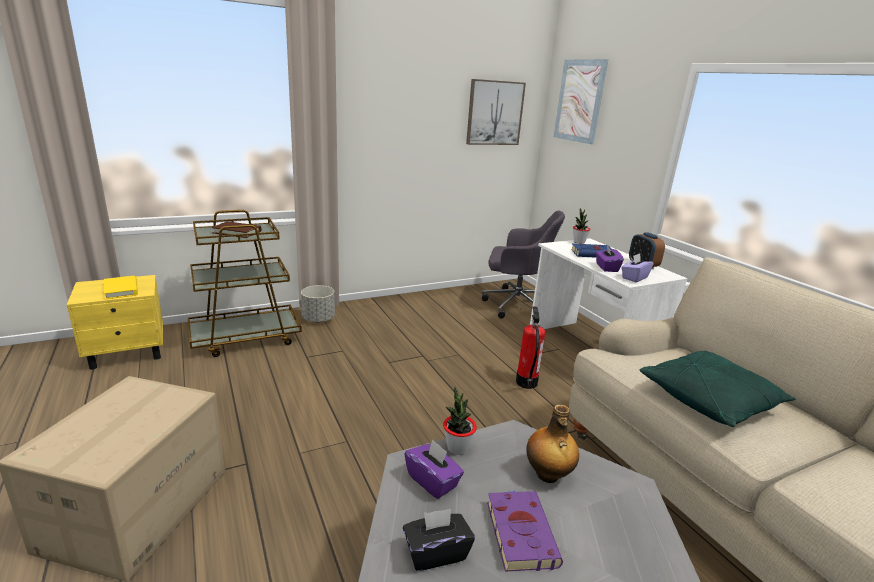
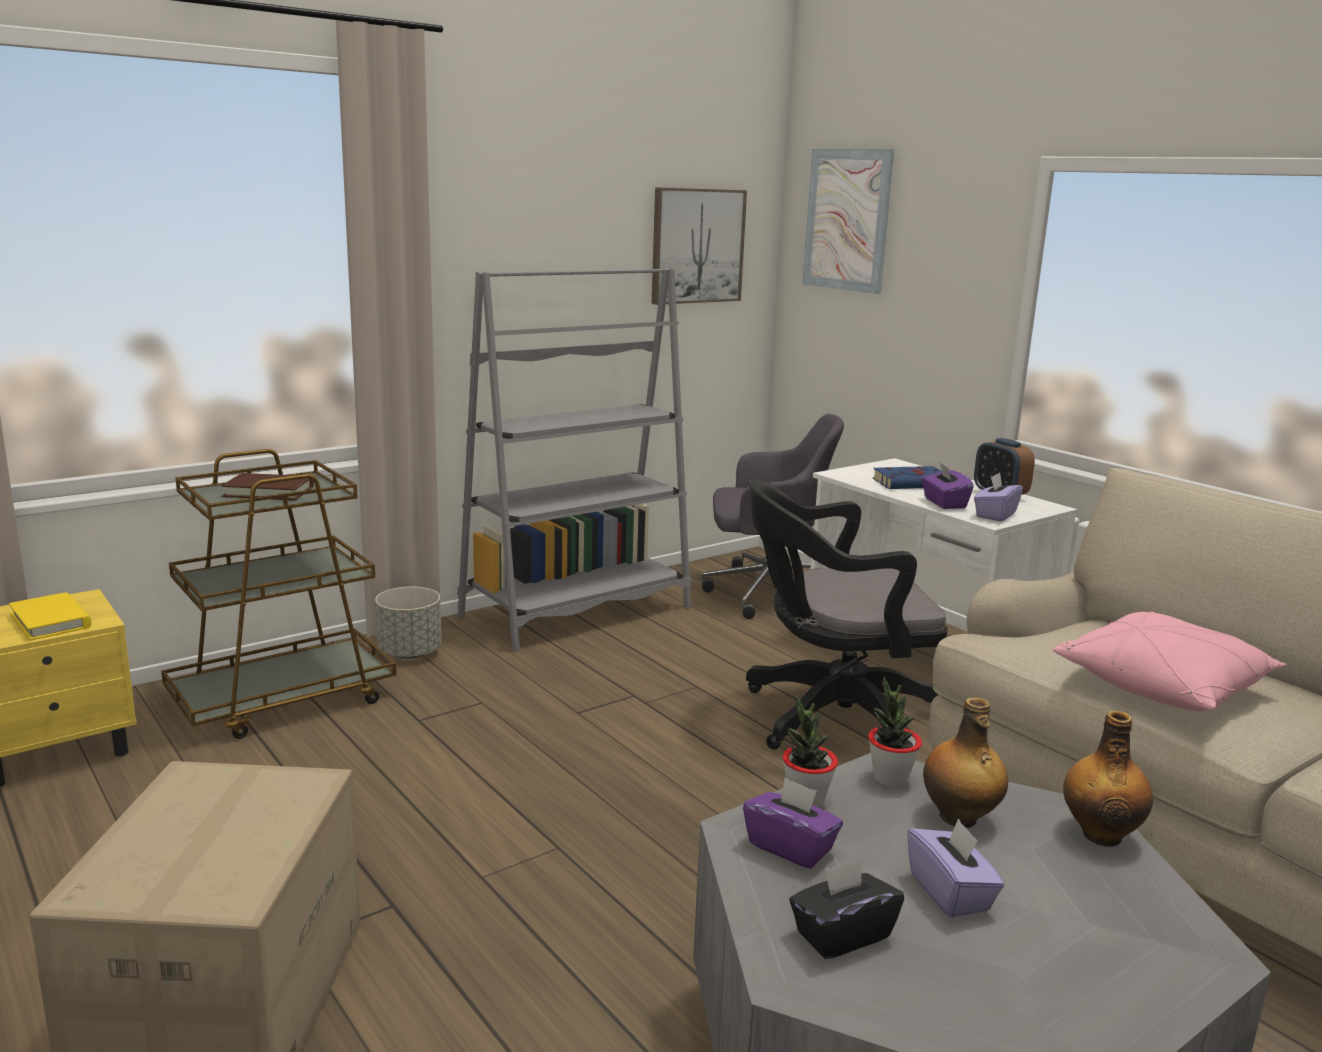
camera: 10 degrees left, 5 degrees down
(411, 305) = (577, 612): none -> grey bookcase
(520, 531) = (950, 893): purple book -> purple tissue box
(526, 382) = (832, 719): fire extinguisher -> black office chair
(579, 242) = (879, 466): potted plant -> potted plant (890, 778)
(637, 501) = (1100, 834): none -> bottle
(709, 400) = (1163, 685): green pillow -> pink pillow

